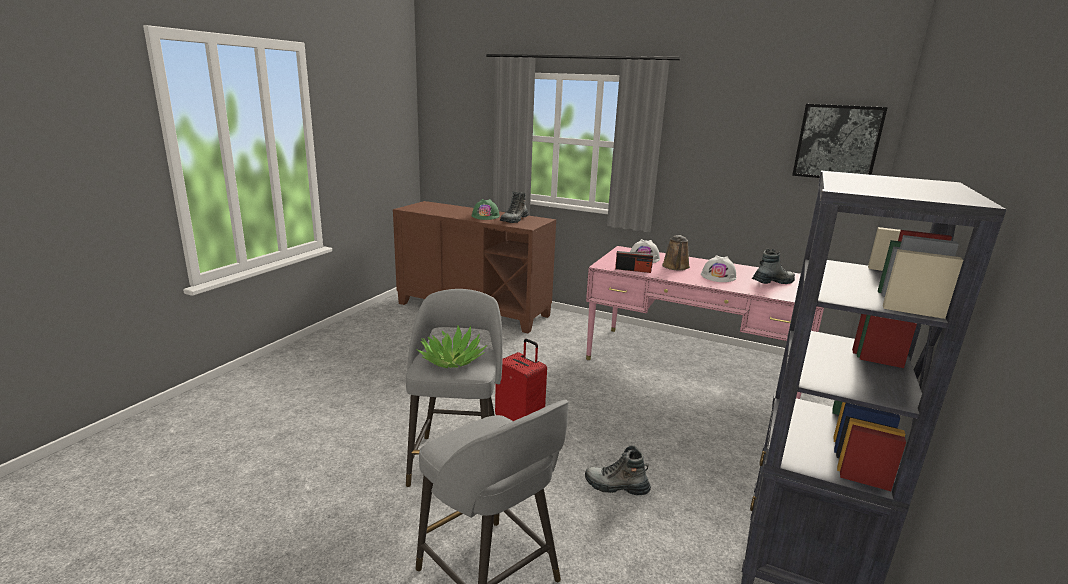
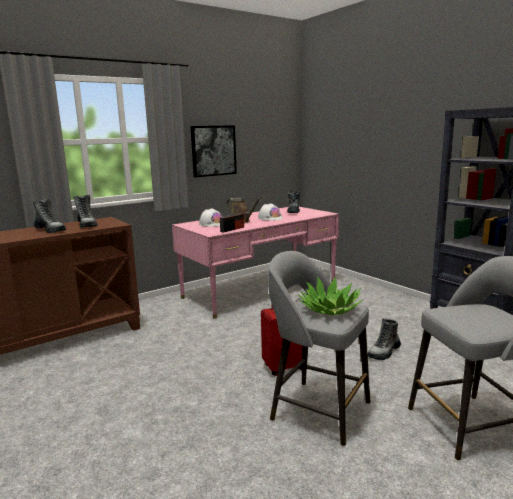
camera: 60 degrees left, 5 degrees down
(485, 216) = (50, 230): green hard hat -> boot
(837, 142) = (278, 122): picture -> picture (213, 150)

